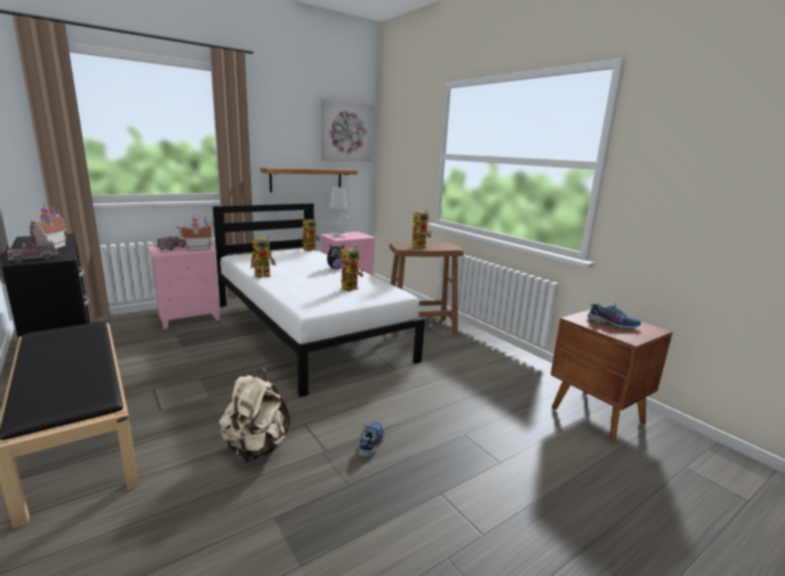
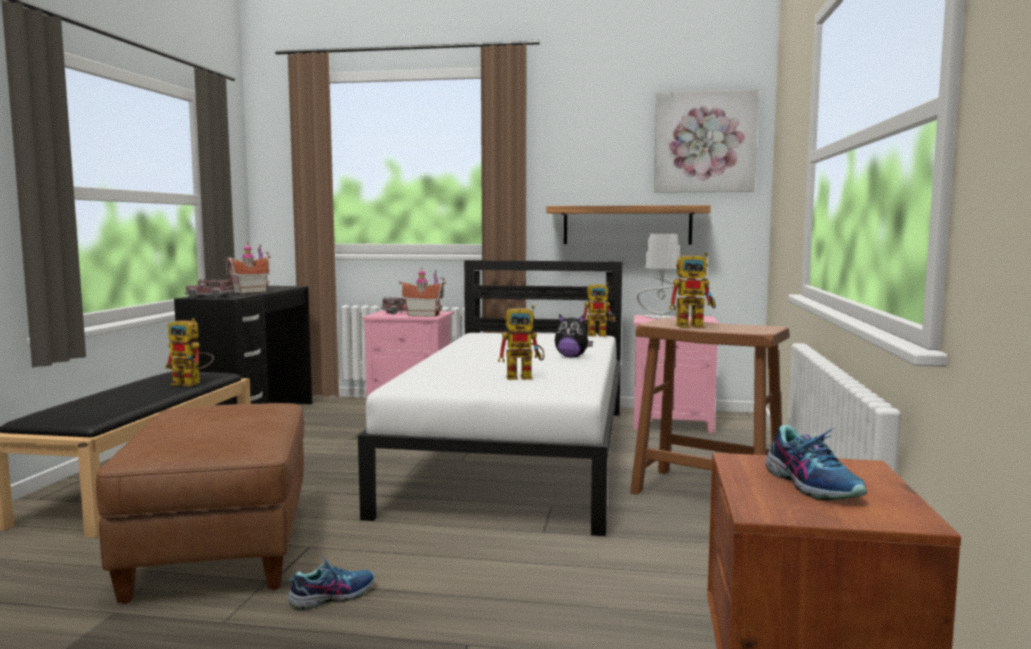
camera: 45 degrees right, 10 degrees down
(256, 449) = (222, 549): beige backpack -> brown ottoman
(265, 275) = (457, 352): toy robot -> toy robot (192, 383)

